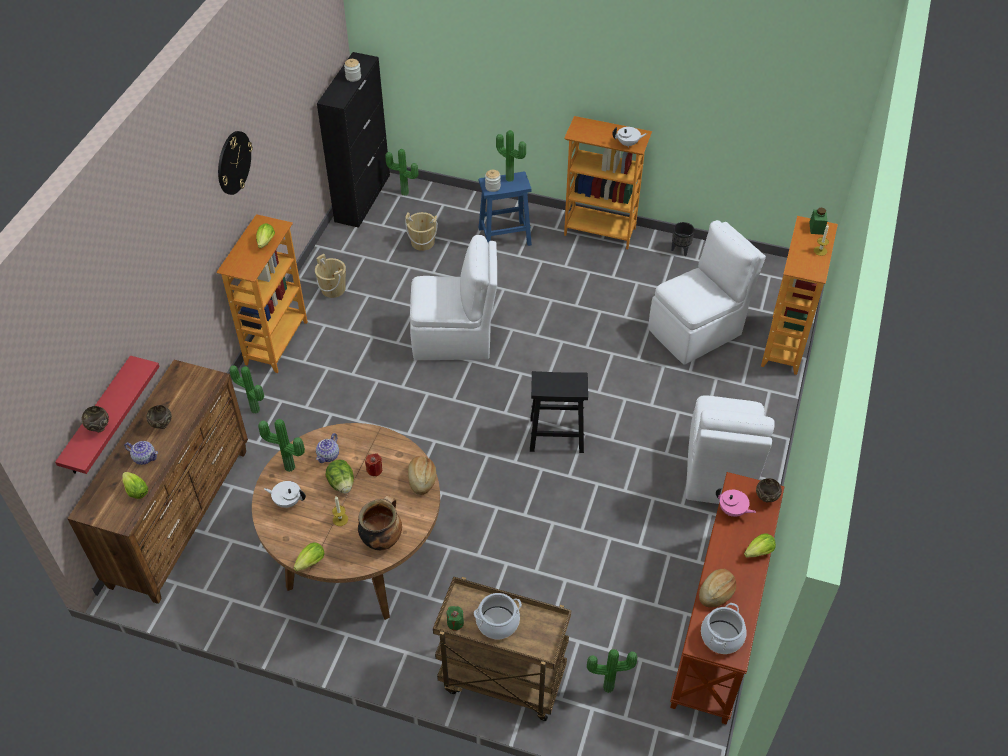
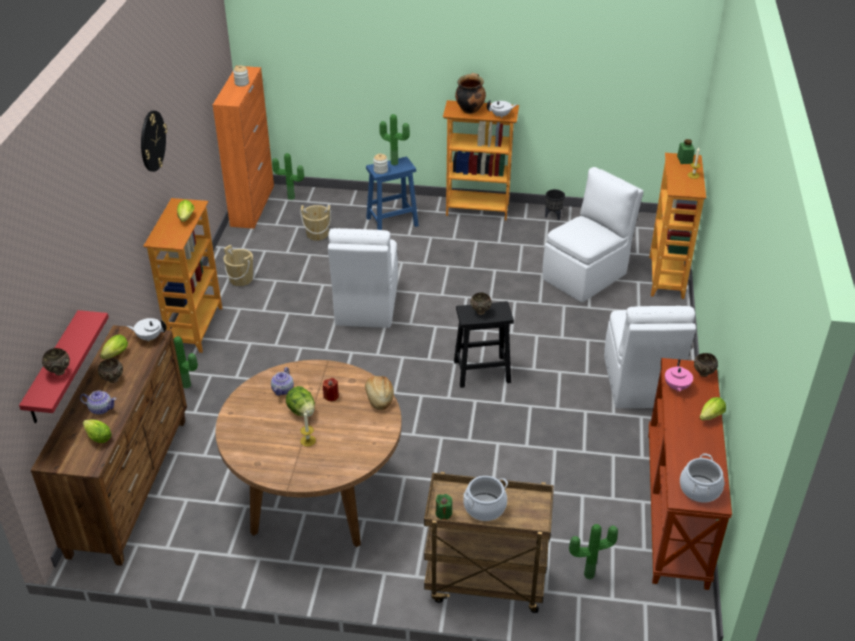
camera: 10 degrees left, 10 degrees down
(287, 501) = (251, 432): white teapot -> white teapot (149, 337)
(289, 469) = (246, 405): potted plant -> none
(309, 563) = (286, 482): lettuce -> lettuce (115, 355)
(363, 197) = (252, 205): black cabinet -> orange cabinet
(382, 539) = (353, 452): cooking pot -> cooking pot (470, 109)
(454, 339) = (366, 306): white chair -> white chair turned 105 degrees clockwise
(555, 382) = (480, 312): none -> brown bowl
(716, 592) = (683, 454): bread -> none
(732, 510) = (676, 387): pink teapot -> pink teapot turned 75 degrees clockwise

